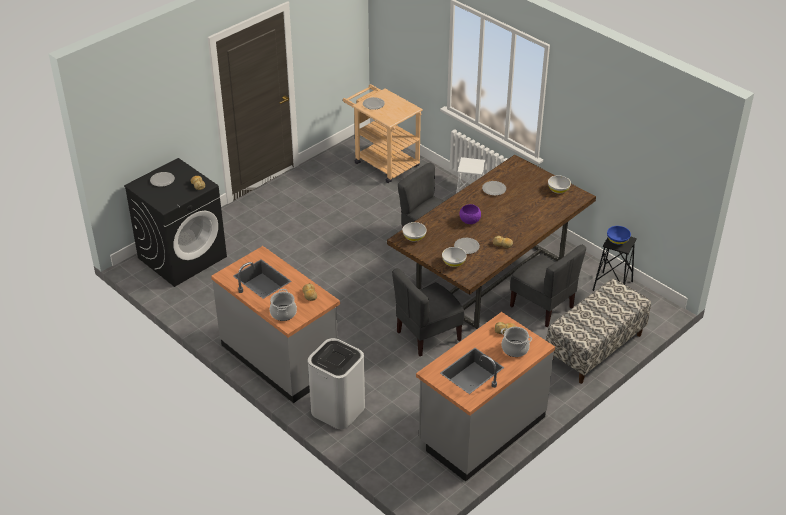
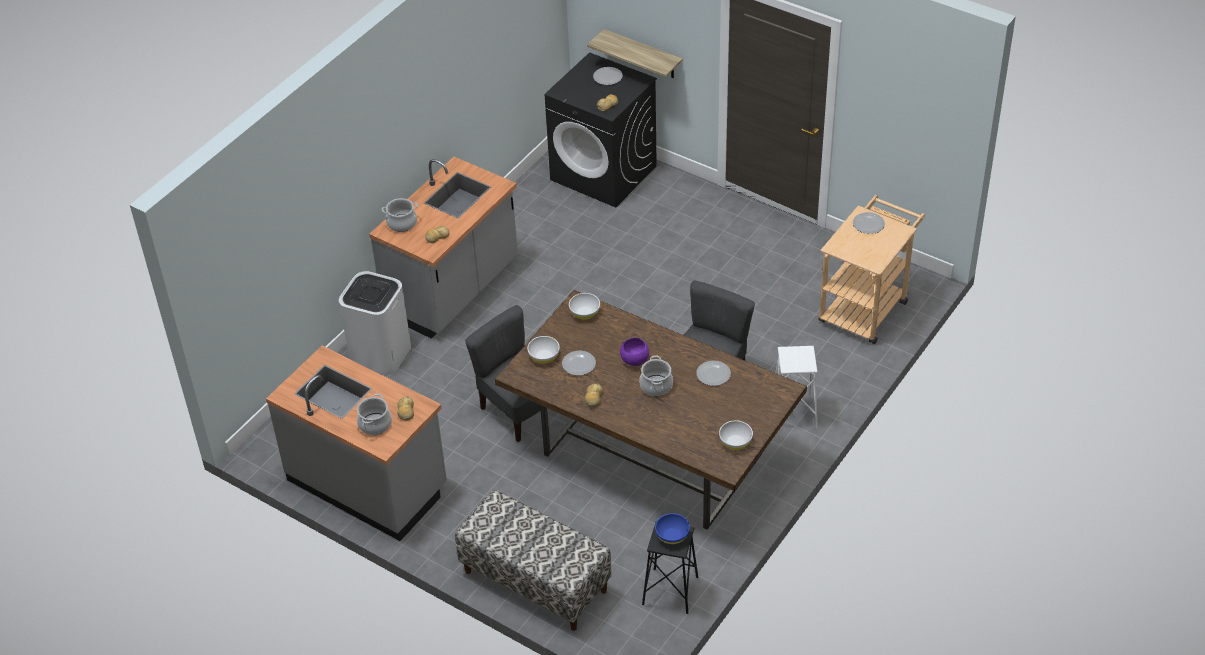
camera: 80 degrees right, 5 degrees up
(160, 151) = (643, 54): none -> shelf
(498, 215) = (656, 386): none -> cooking pot
(542, 306) = (605, 517): grey chair -> none

